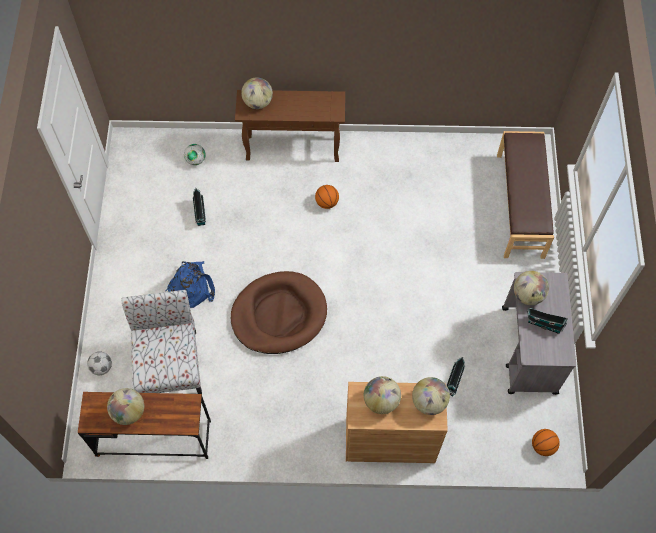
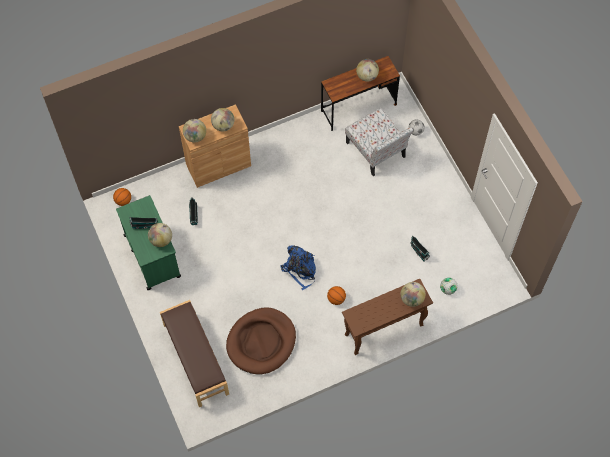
camera: 155 degrees right, 0 degrees up
(191, 287) = (392, 201): blue backpack -> blue backpack (300, 269)
(279, 314) = (326, 208): brown dog bed -> brown dog bed (261, 342)
(529, 351) = (152, 255): grey cart -> green cart

